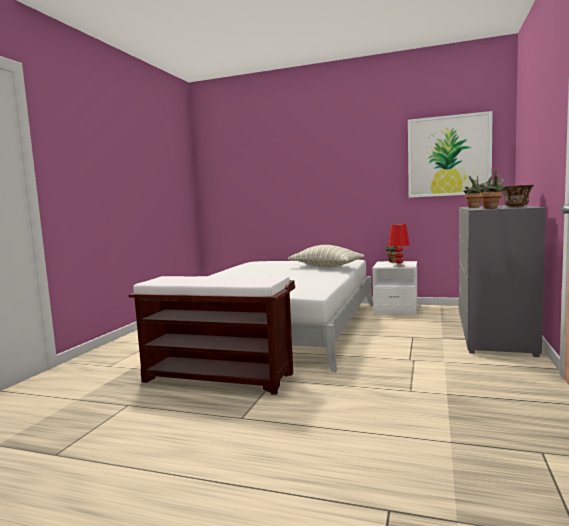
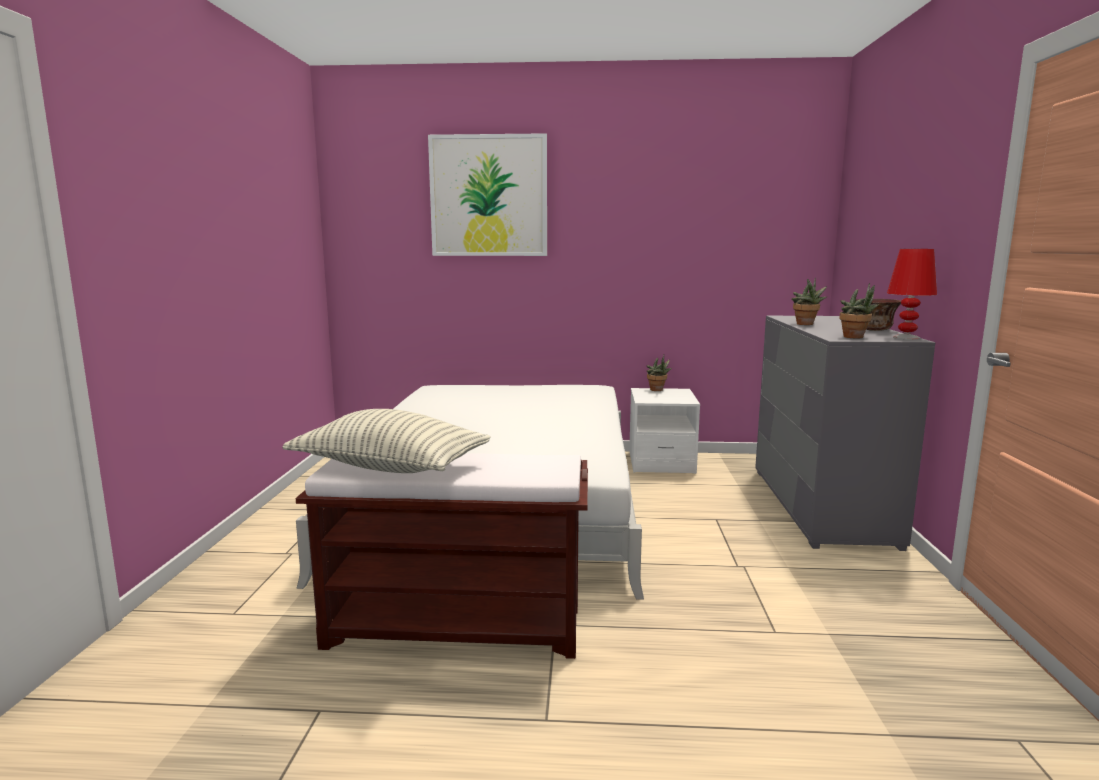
camera: 15 degrees left, 5 degrees up
(326, 267) = (569, 404): pillow -> pillow (390, 468)
(399, 266) = (674, 401): red table lamp -> red table lamp (906, 338)
(448, 156) = (744, 233): picture -> picture (489, 196)

